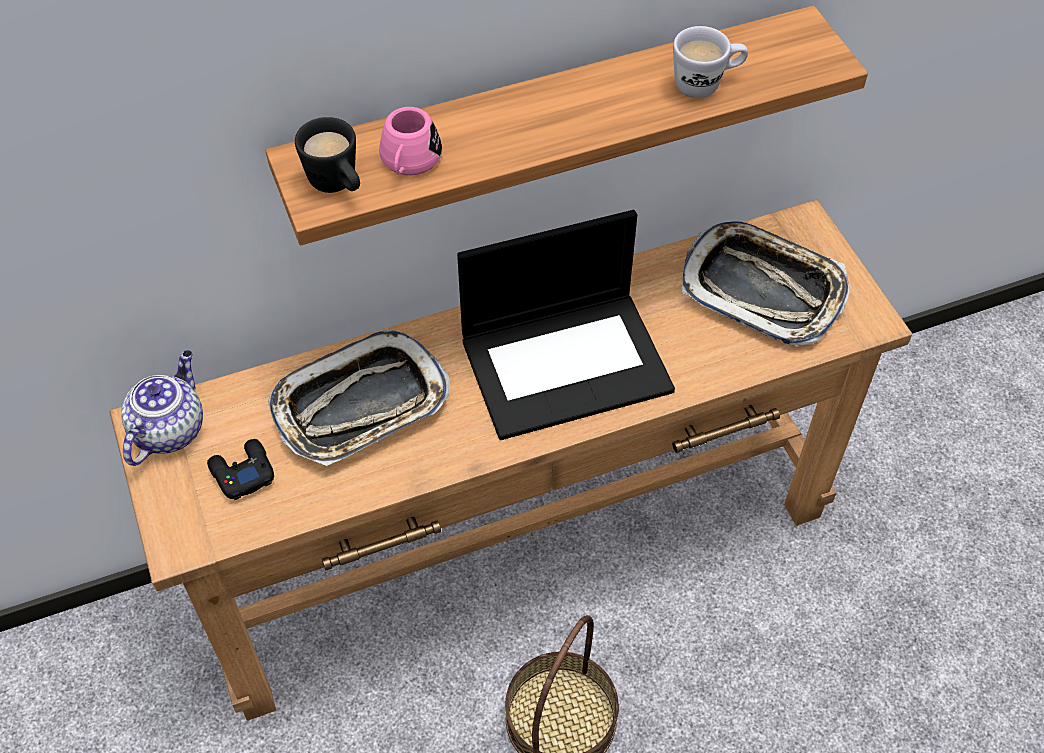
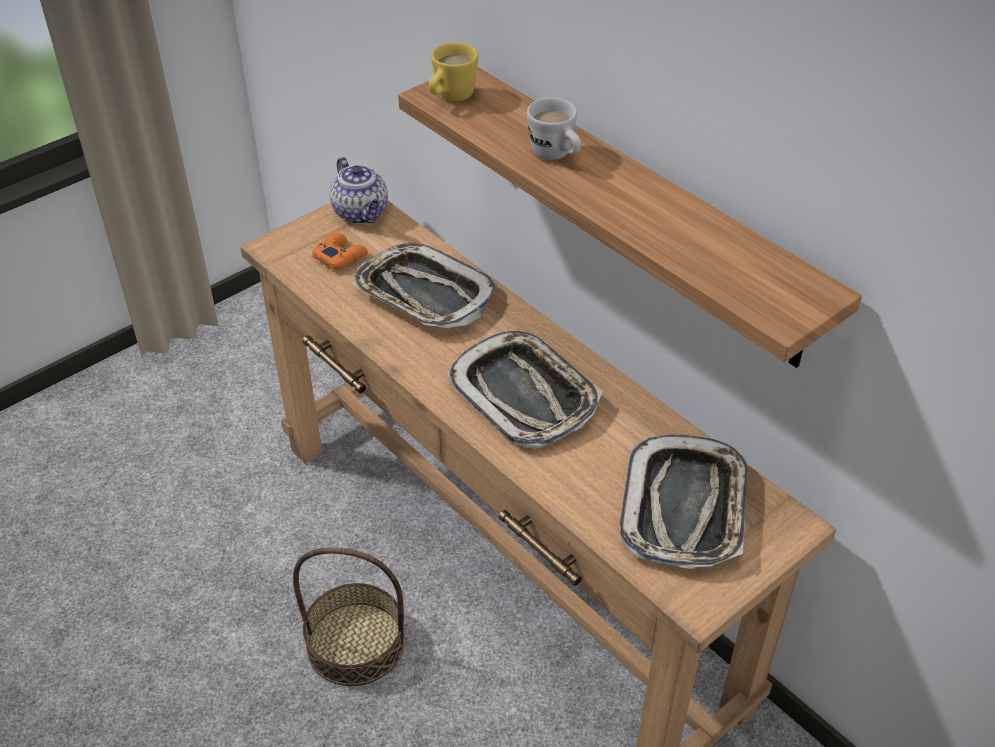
camera: 70 degrees right, 10 degrees down
(169, 429) = (362, 213): teapot -> teapot turned 60 degrees clockwise
(242, 473) = (340, 256): black game controller -> orange game controller
(338, 185) = (450, 98): black mug -> yellow mug
(409, 162) = (493, 121): pink mug -> none
(567, 362) = (524, 395): laptop -> tray
(706, 84) = (690, 247): white mug -> white mug (556, 156)

